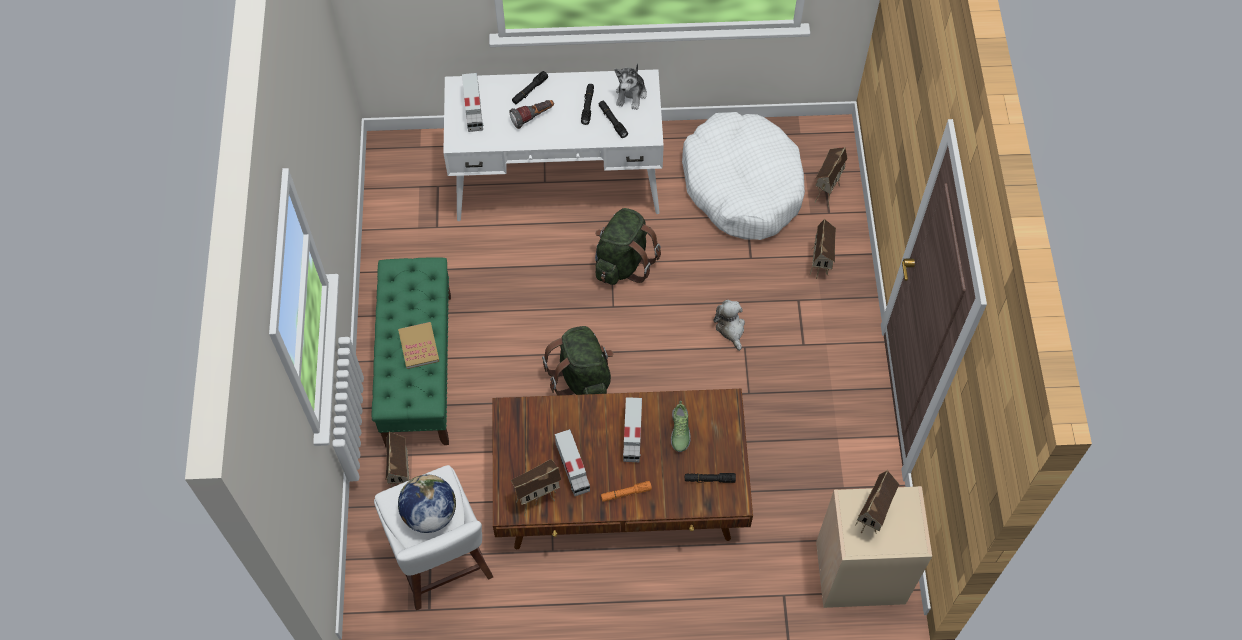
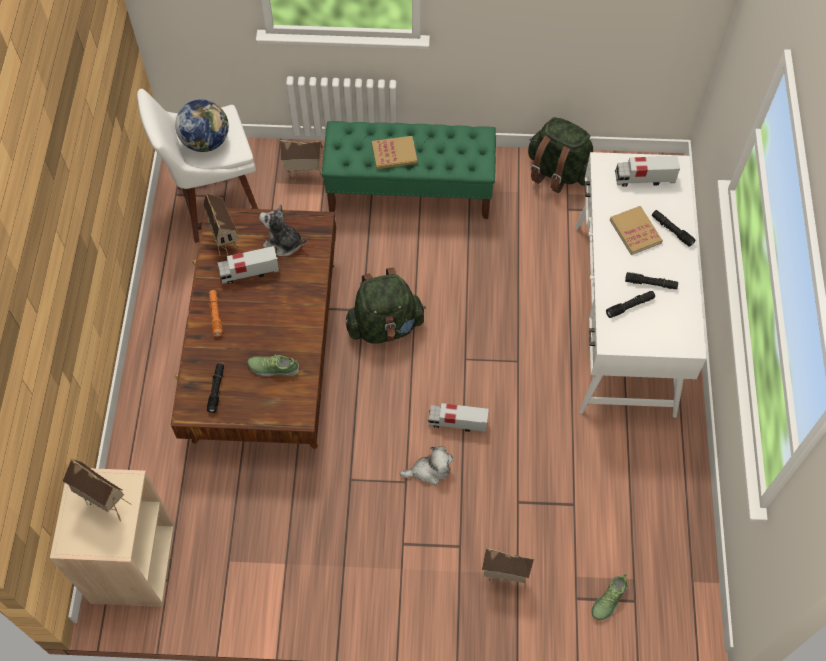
camera: 95 degrees right, 0 degrees up
(533, 117) = (635, 231): flashlight -> book
(623, 262) = (518, 372): green backpack -> green backpack (558, 172)
(631, 94) = (668, 327): plush toy -> plush toy (283, 243)
(632, 436) = (275, 325): toy truck -> toy truck (457, 423)
(742, 185) = (616, 505): white dog bed -> none
(826, 190) = (608, 599): toy house -> shoe

